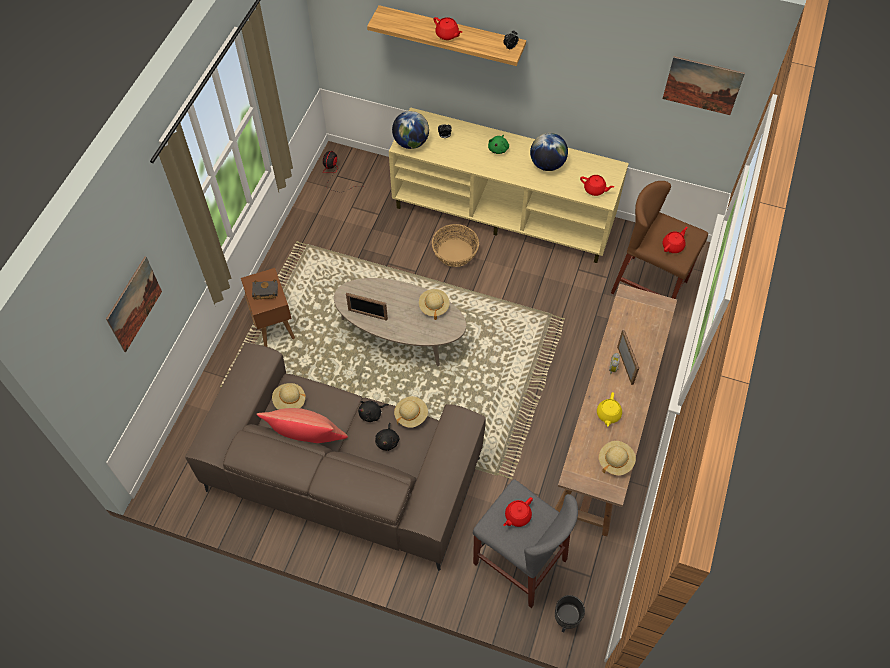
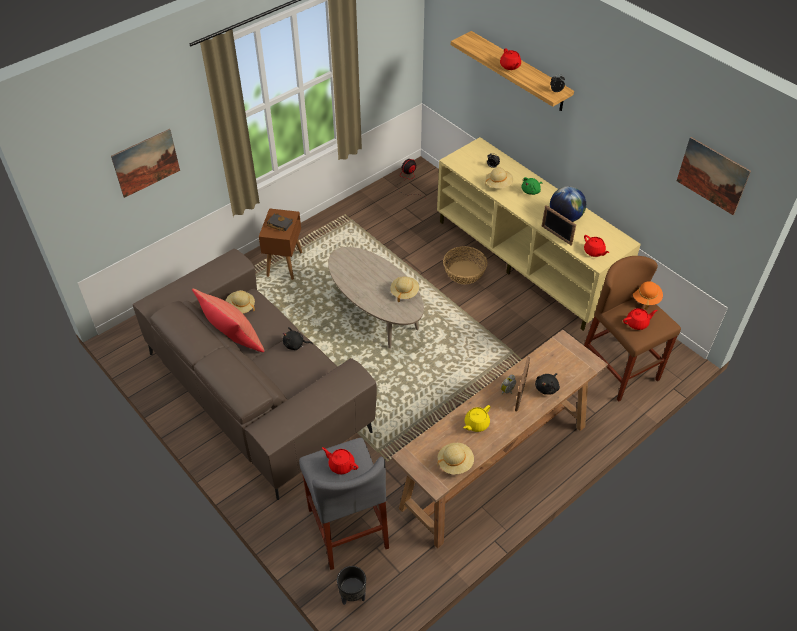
camera: 30 degrees right, 10 degrees down
(367, 314) = (348, 276): picture frame -> picture frame (556, 235)
(387, 441) = (292, 369): black plush toy -> black plush toy (547, 388)
(411, 142) = (461, 161): globe -> none
(411, 415) = (324, 359): beige hat -> beige hat (498, 184)
(517, 516) = (341, 465): red teapot -> red teapot turned 45 degrees clockwise
(664, 217) = (645, 298): none -> orange hat

